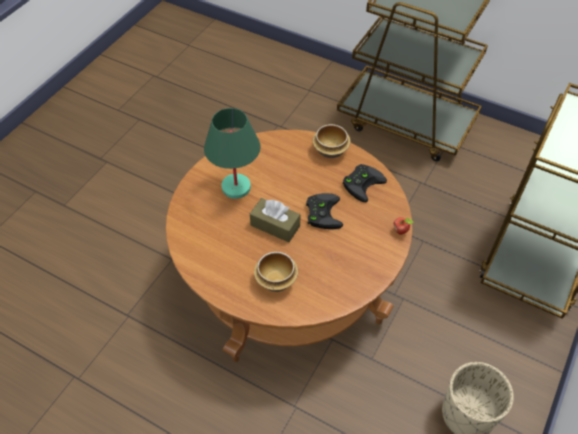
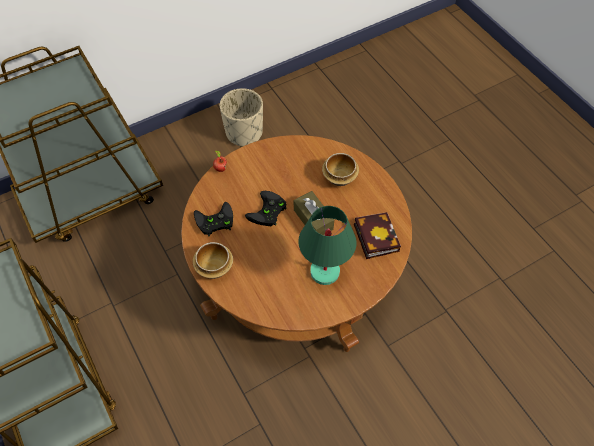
camera: 150 degrees left, 5 degrees up
(207, 237) = (374, 236): none -> book

